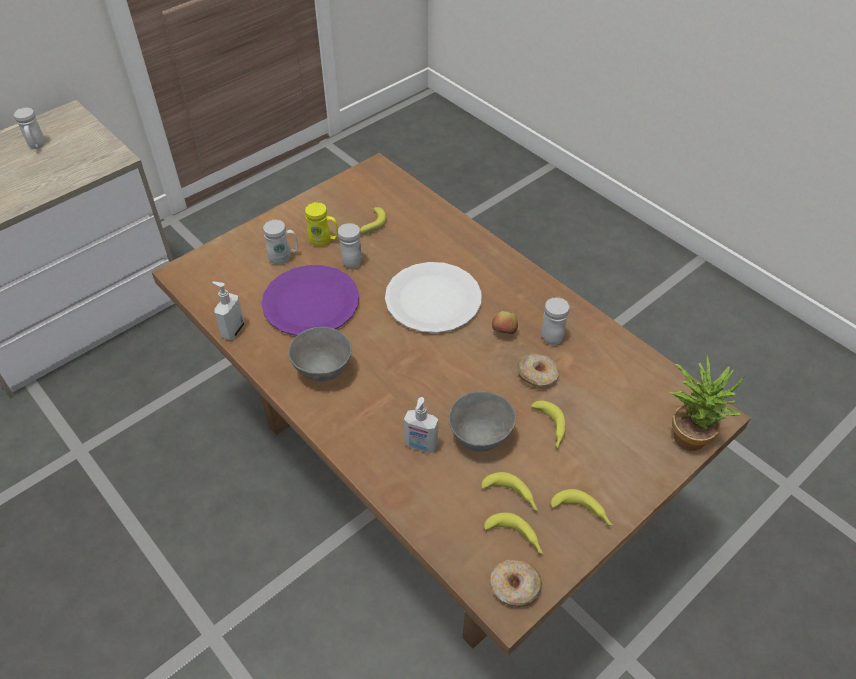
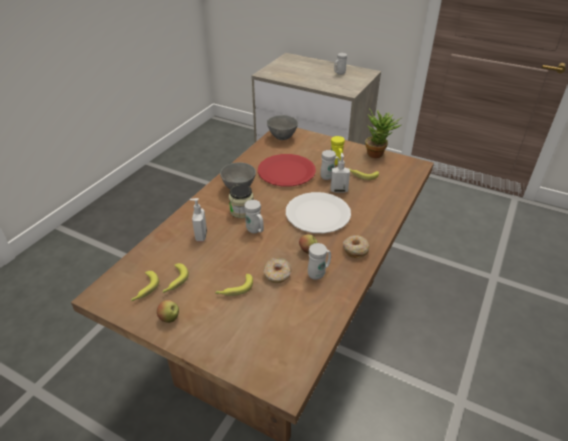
camera: 70 degrees right, 10 degrees down
(232, 330) = (252, 154): soap dispenser -> soap dispenser (339, 190)
(284, 258) = (314, 154): white mug -> white mug (255, 231)
(311, 302) = (286, 172): purple plate -> red plate
(384, 381) = (242, 211): none -> jar
(480, 437) = (215, 258): grey bowl -> grey bowl (282, 137)
(514, 587) = (110, 296): donut -> donut (355, 250)
(582, 513) = (170, 318): banana -> apple
(689, 432) = (261, 371): potted plant -> potted plant (378, 154)

